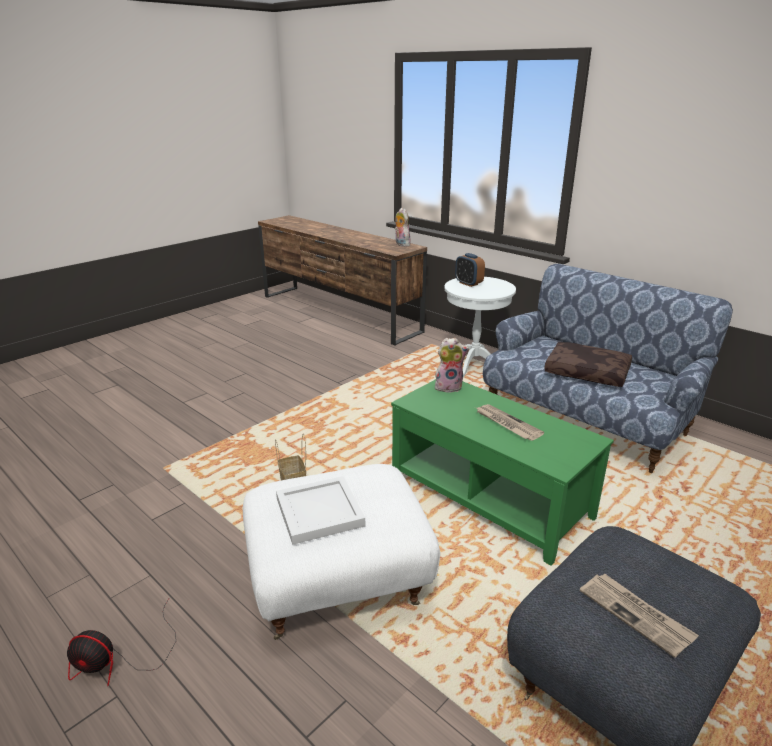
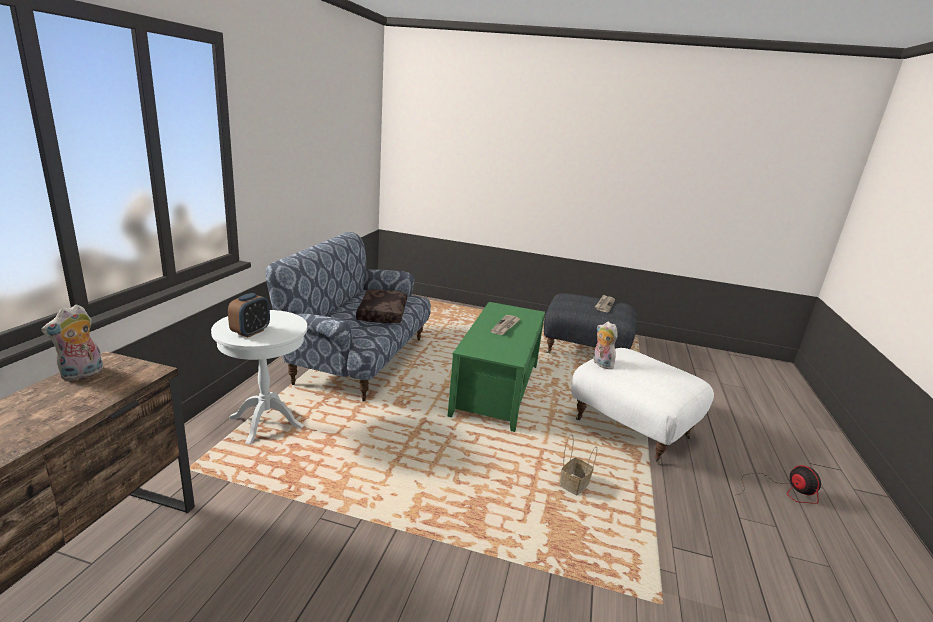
camera: 120 degrees left, 5 degrees down
(321, 512) = (658, 371): white tray -> none
(449, 387) = (474, 348): plush toy -> plush toy (601, 364)

